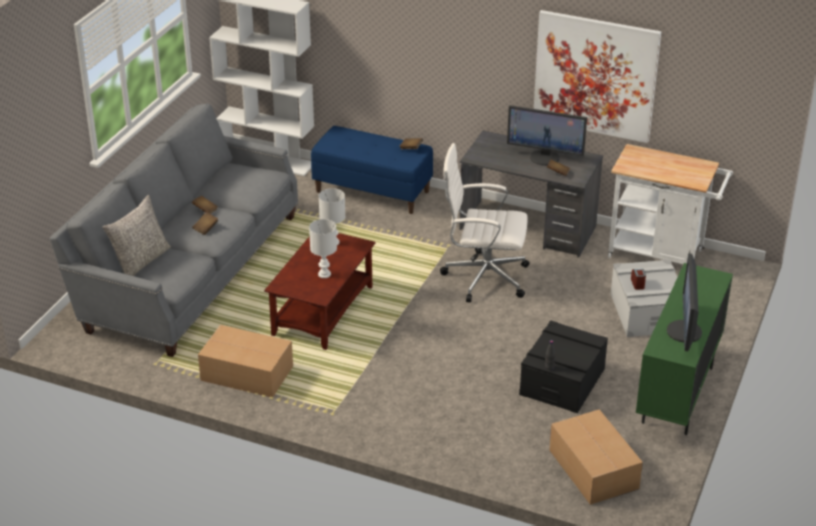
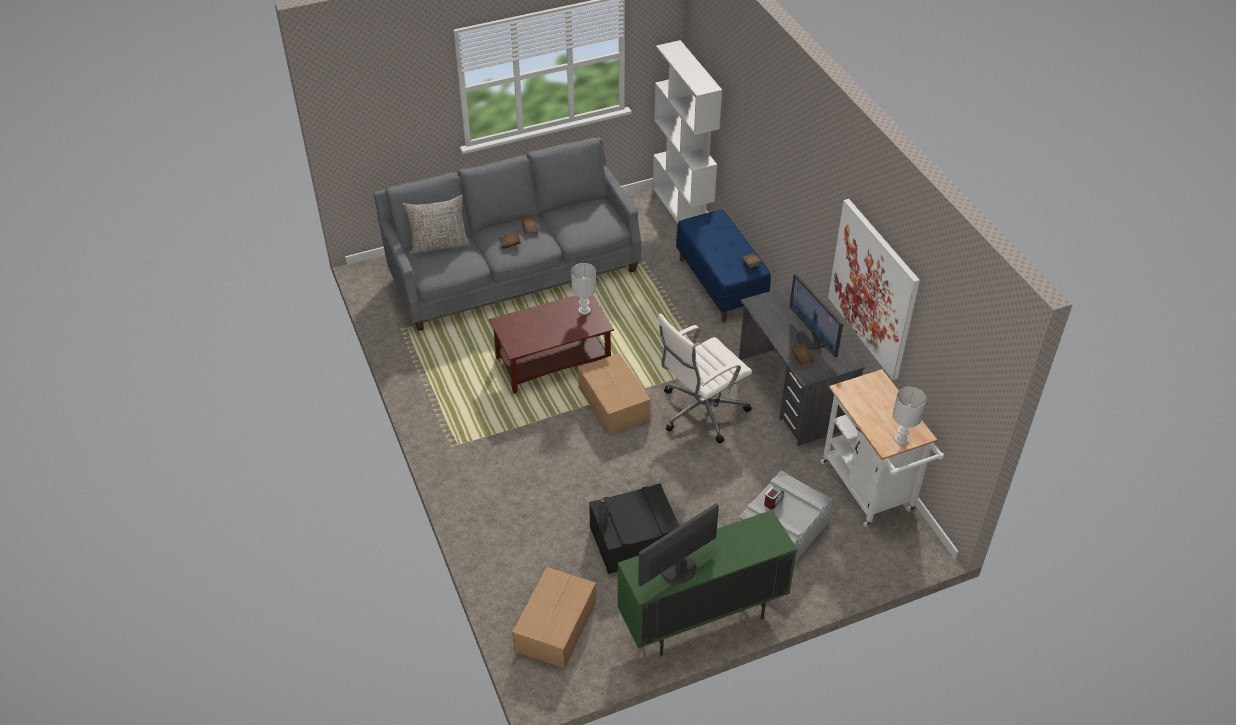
camera: 45 degrees right, 10 degrees up
(248, 374) = (443, 376): cardboard box -> cardboard box (614, 404)
(324, 275) = (542, 333): white table lamp -> white table lamp (901, 439)
(483, 277) = (700, 412): white office chair -> white office chair turned 90 degrees counterclockwise

